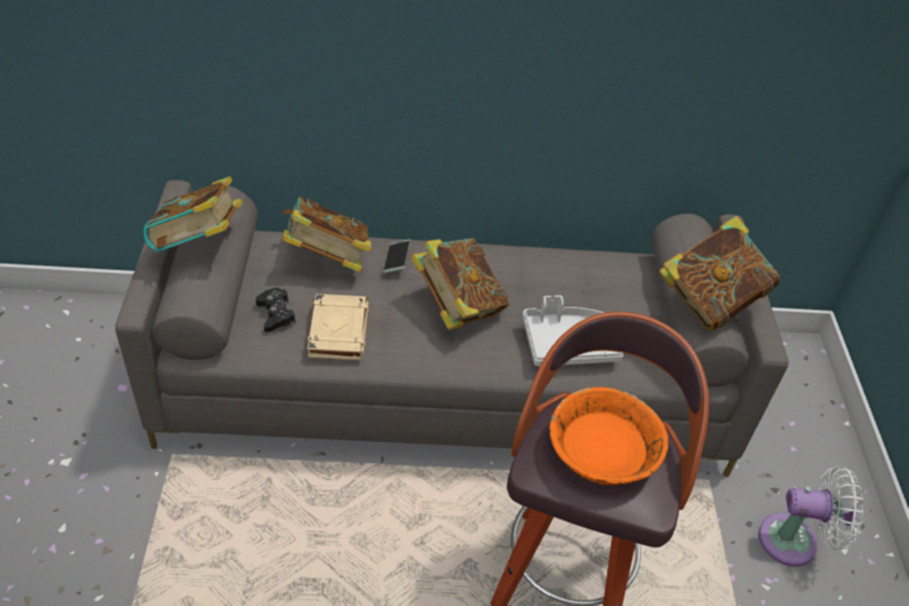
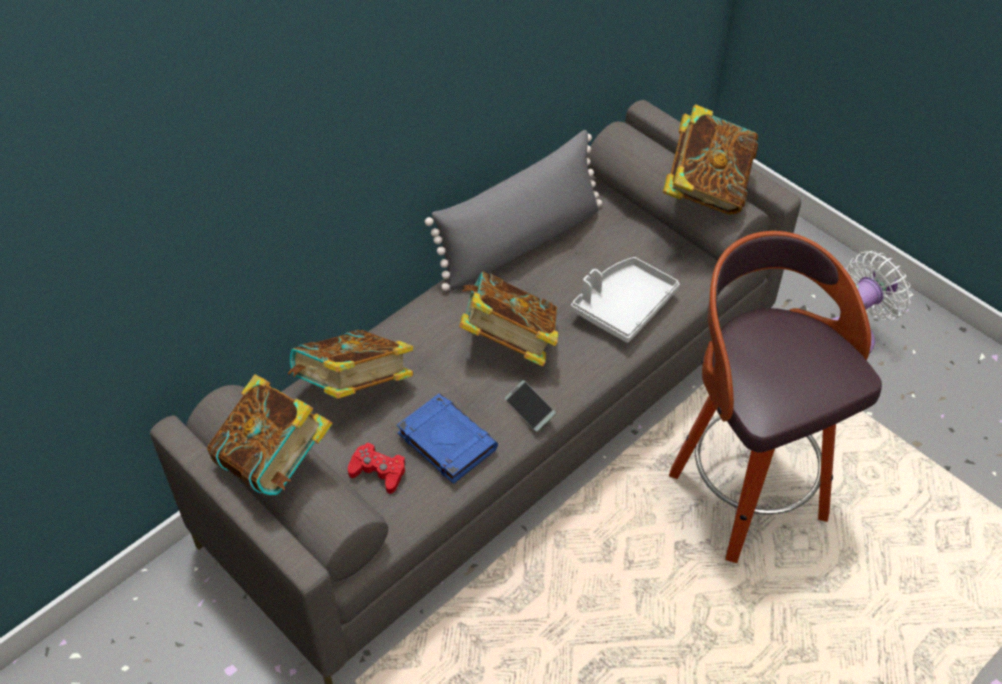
camera: 40 degrees left, 5 degrees up
(276, 314) = (378, 471): black game controller -> red game controller
(338, 330) = (446, 441): beige book -> blue book
(396, 259) = (410, 342): phone -> phone (529, 409)
(549, 256) = (520, 242): none -> grey pillow
(603, 450) = (788, 362): orange bowl -> none

